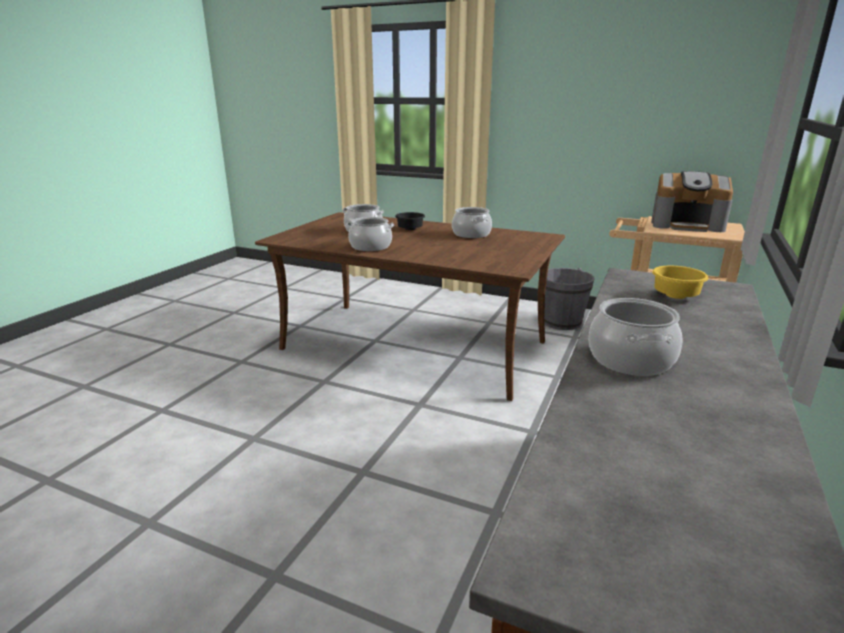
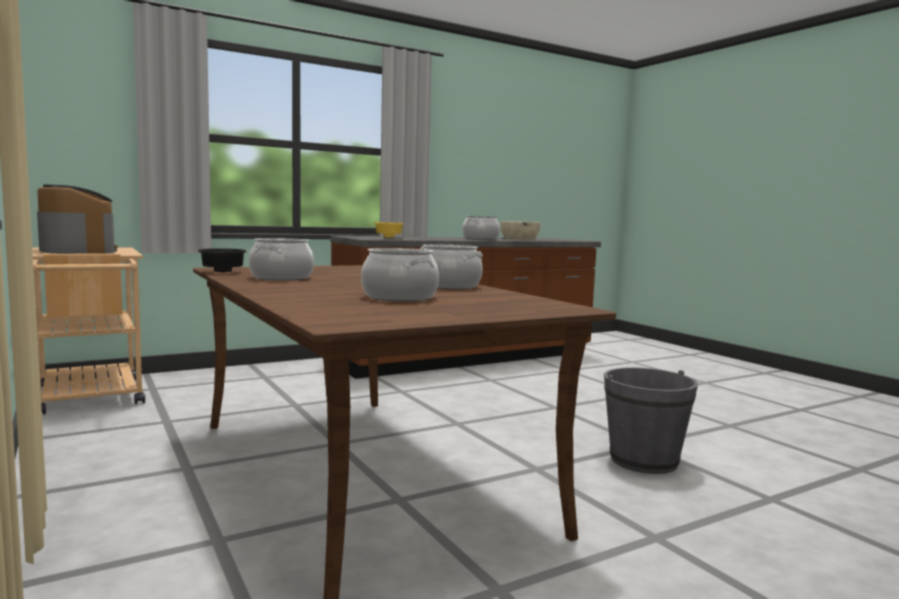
camera: 145 degrees left, 15 degrees down
(410, 229) = (325, 289): black bowl -> black bowl (222, 272)
(561, 322) = (115, 437): grey bucket -> grey bucket (644, 461)
(654, 438) = (519, 239): none -> beige bowl

